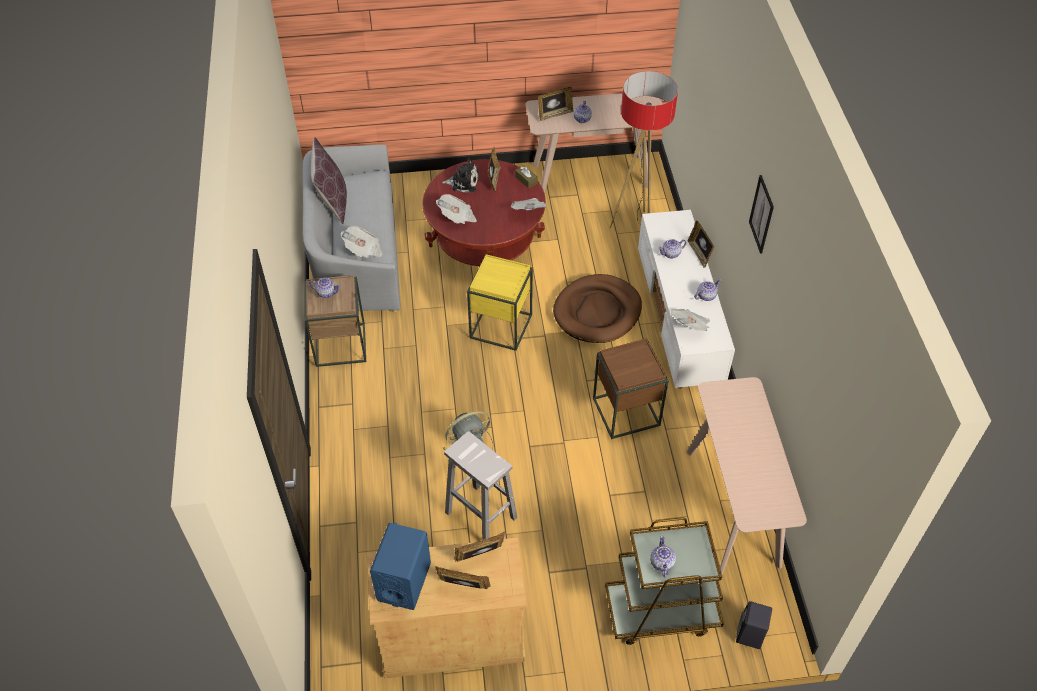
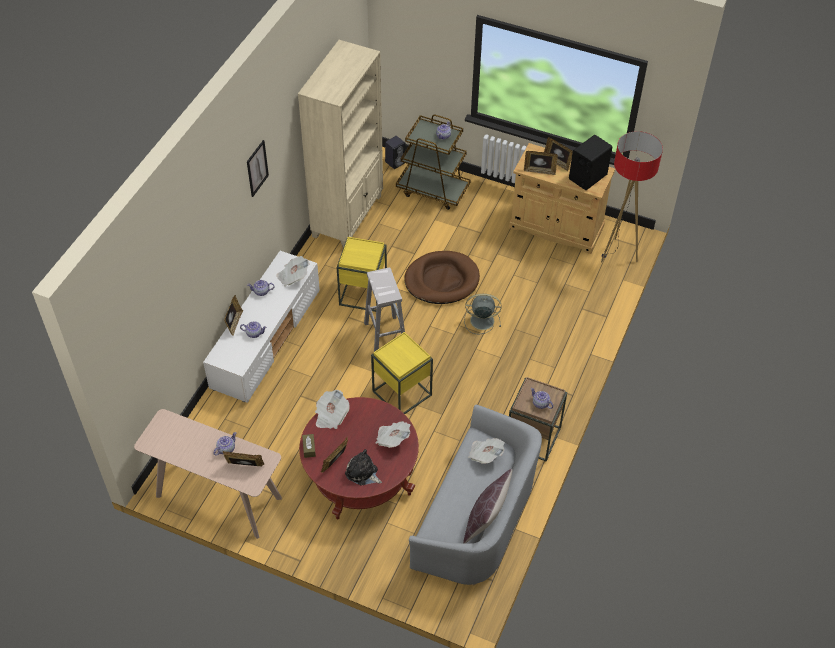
camera: 150 degrees left, 0 degrees up
(404, 581) = (587, 177): blue speaker -> black speaker
(482, 516) = (500, 277): white stool -> white stool (384, 334)
(597, 311) = (322, 370): brown dog bed -> brown dog bed (441, 280)
(626, 411) = (363, 294): brown side table -> yellow side table
(634, 226) = (229, 427): floor lamp -> floor lamp (617, 254)
(733, 507) = (348, 216): beige console table -> beige bookcase

